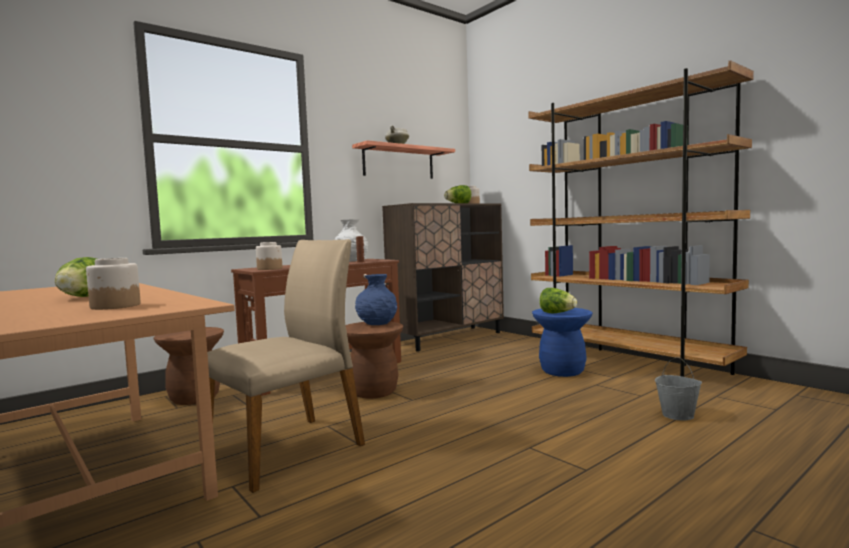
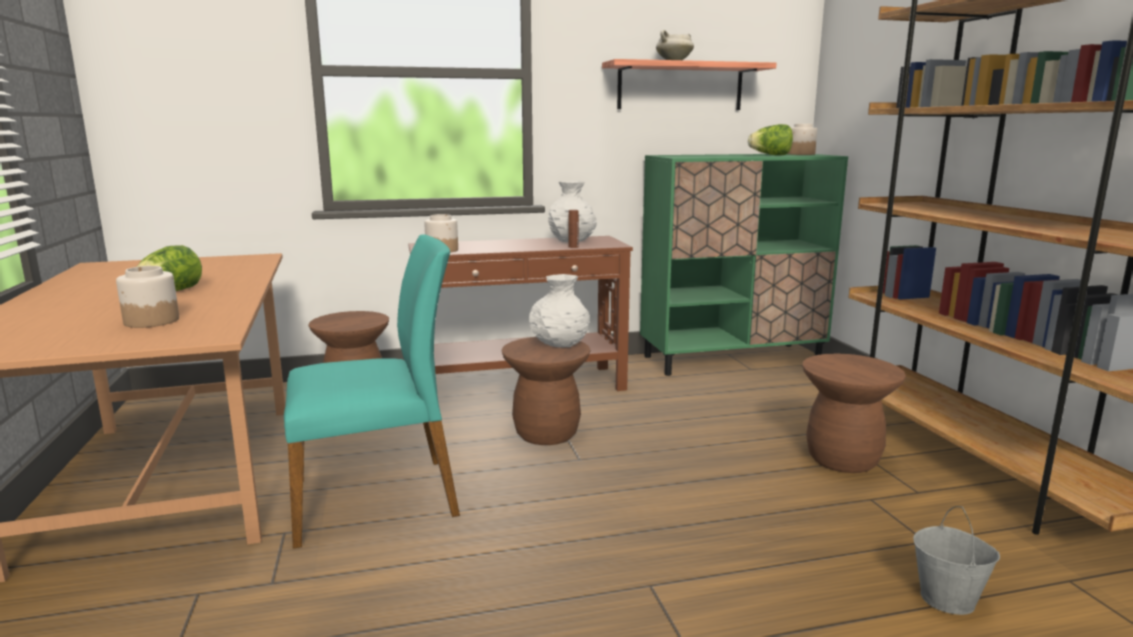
camera: 25 degrees right, 10 degrees up
(288, 449) = (377, 497): beige chair -> turquoise chair
(376, 323) = (559, 343): blue vase -> white vase
(448, 338) = (732, 359): brown cabinet -> green cabinet
(557, 313) = (838, 371): lettuce -> none
(562, 371) = (842, 459): blue stool -> brown stool

